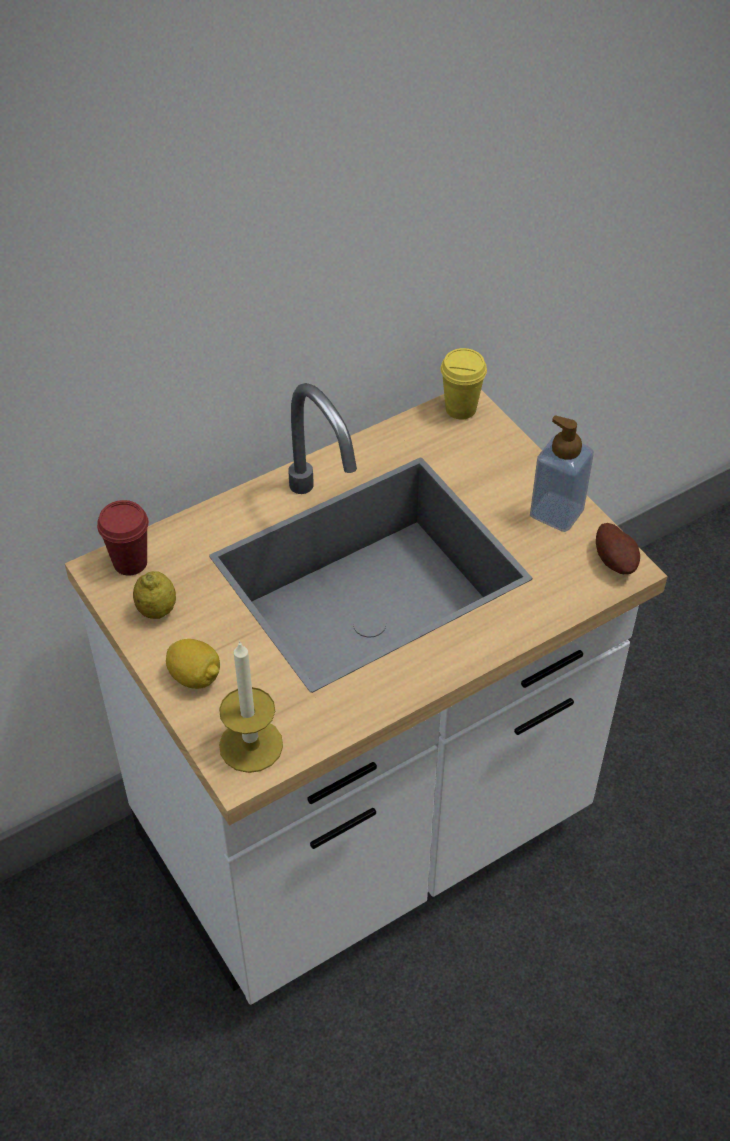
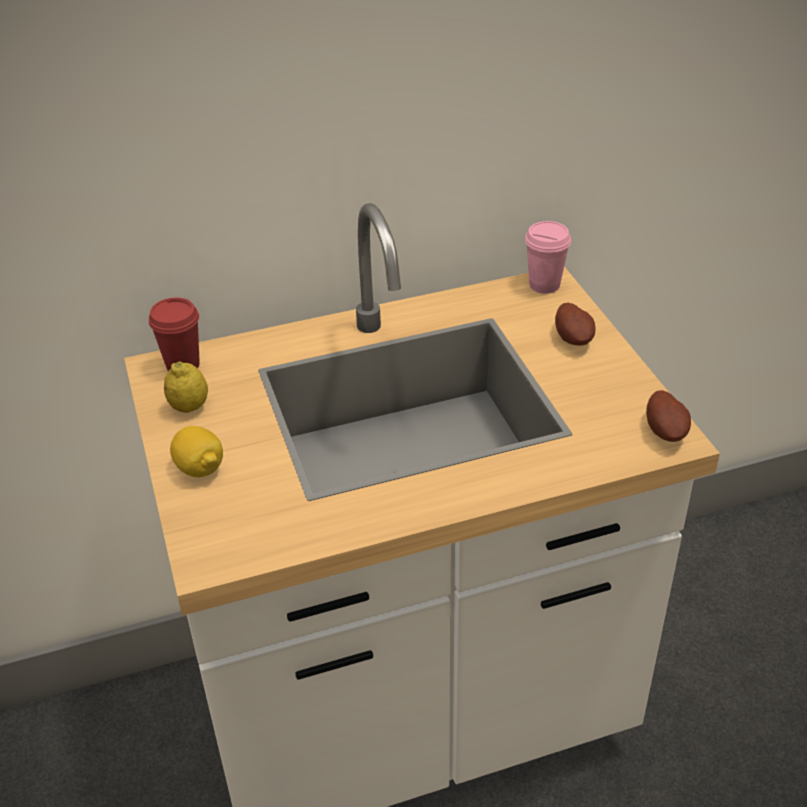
camera: 15 degrees right, 10 degrees down
(251, 745) = (227, 538): candle -> none
(460, 409) = (544, 285): yellow cup -> pink cup
(506, 469) = (574, 338): none -> potato
(556, 512) = (615, 381): soap dispenser -> none

